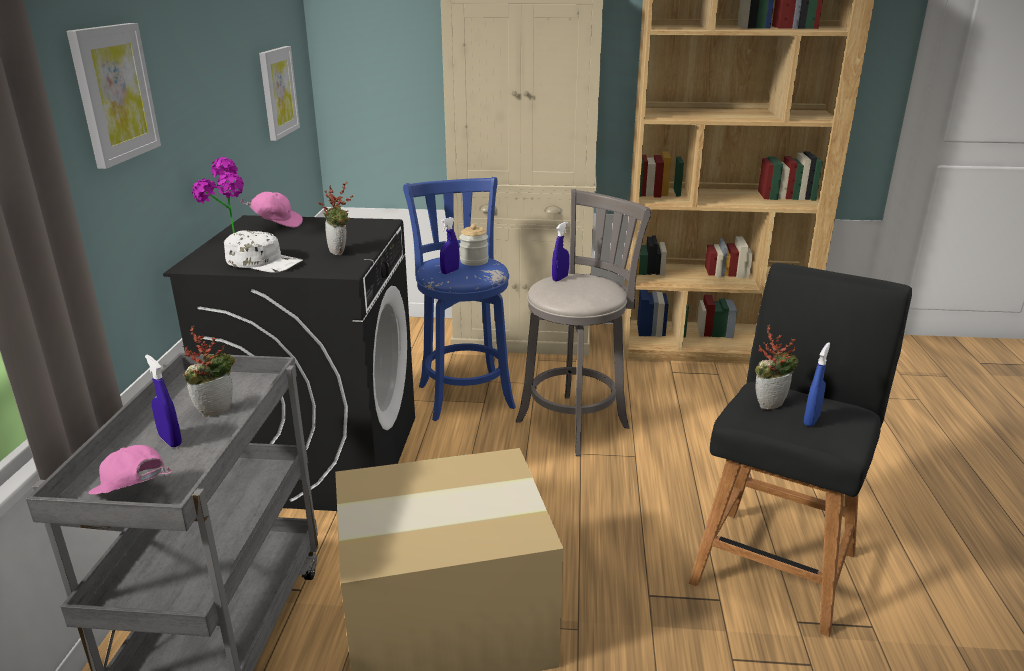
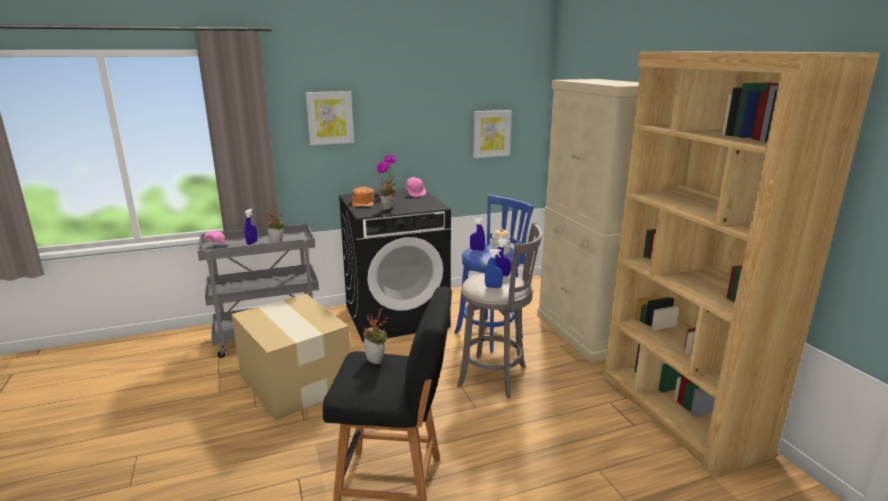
camera: 65 degrees right, 5 degrees down
(264, 262) = (363, 202): white cap -> orange cap
(811, 420) = (362, 375): blue spray bottle -> blue spray bottle (493, 287)

